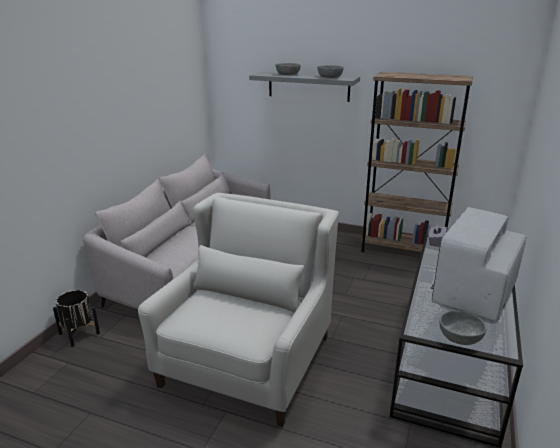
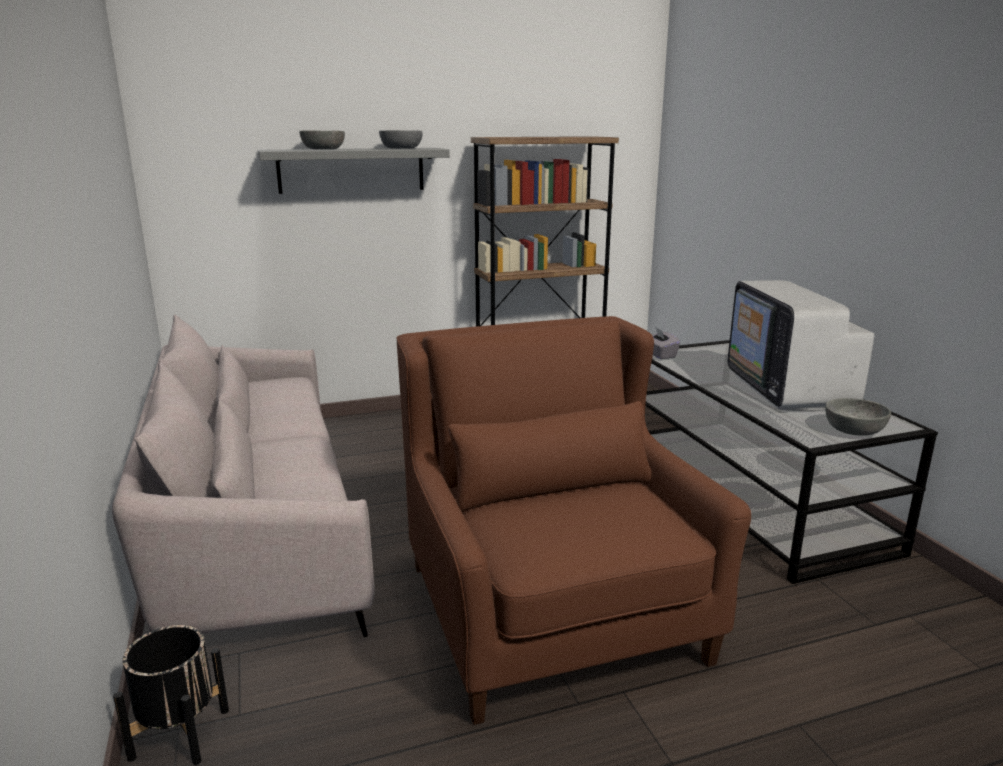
camera: 40 degrees left, 5 degrees down
(248, 361) = (551, 612): white armchair -> brown armchair

